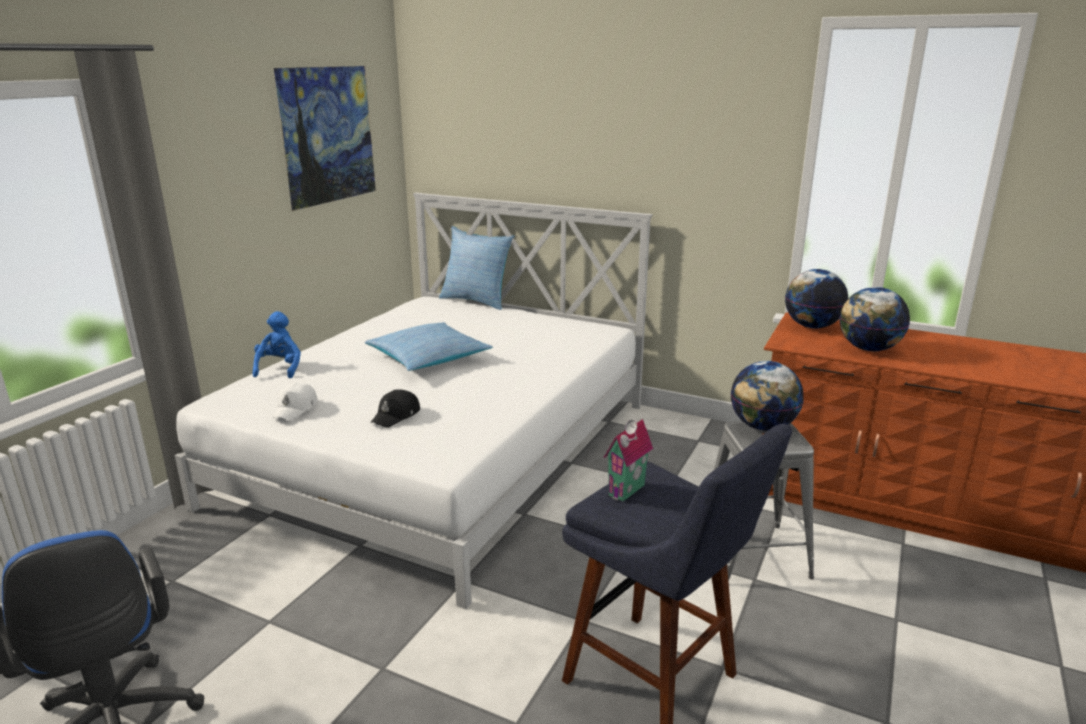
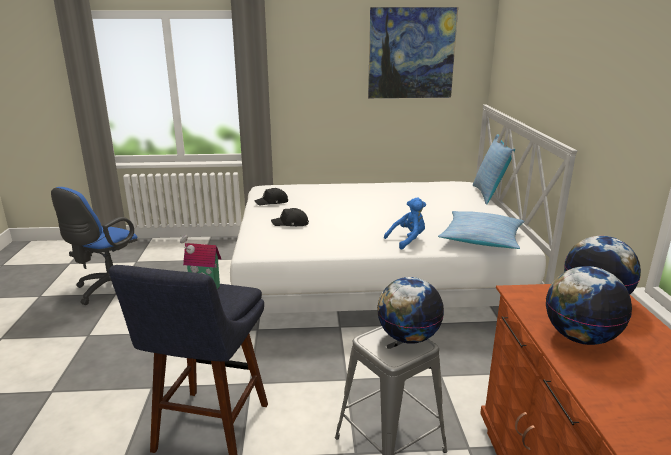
camera: 60 degrees right, 0 degrees up
(280, 368) = (313, 186): blue plush toy -> blue plush toy (407, 240)
(296, 408) = (272, 202): white cap -> black cap
(428, 357) = (374, 208): pillow -> pillow (481, 238)

